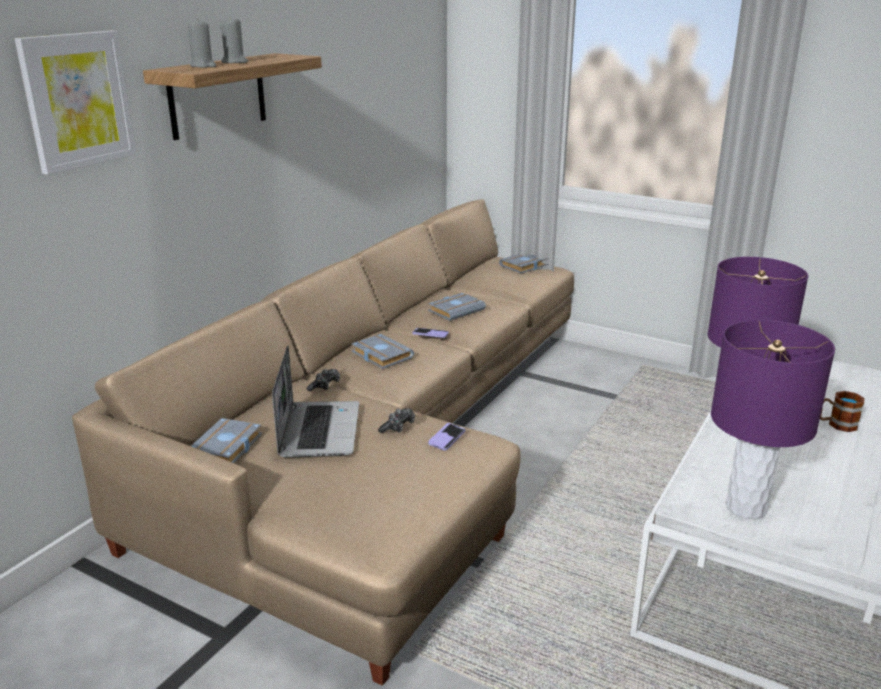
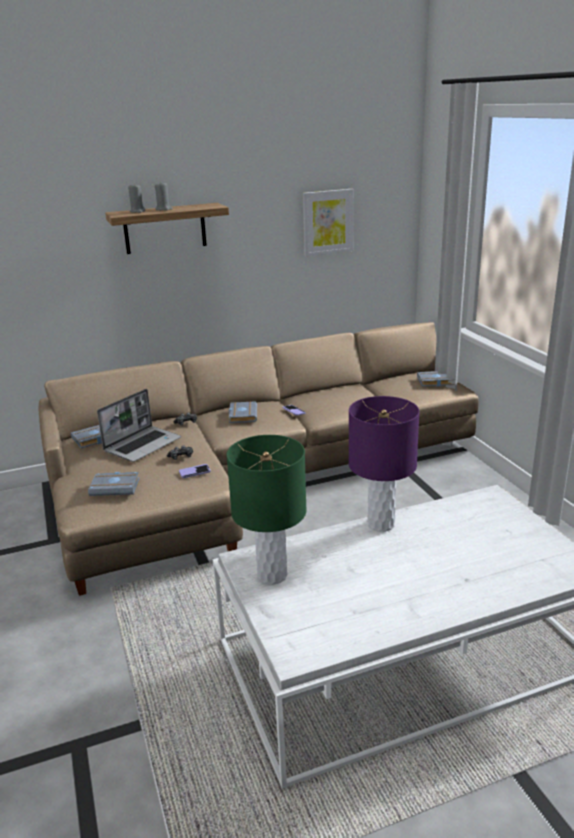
camera: 40 degrees right, 0 degrees up
(77, 100) = (58, 228): picture -> picture (327, 222)
(456, 310) = (332, 400): grey book -> grey book (116, 487)
(746, 508) = (272, 575): purple table lamp -> green table lamp
(836, 424) = (441, 558): mug -> none

